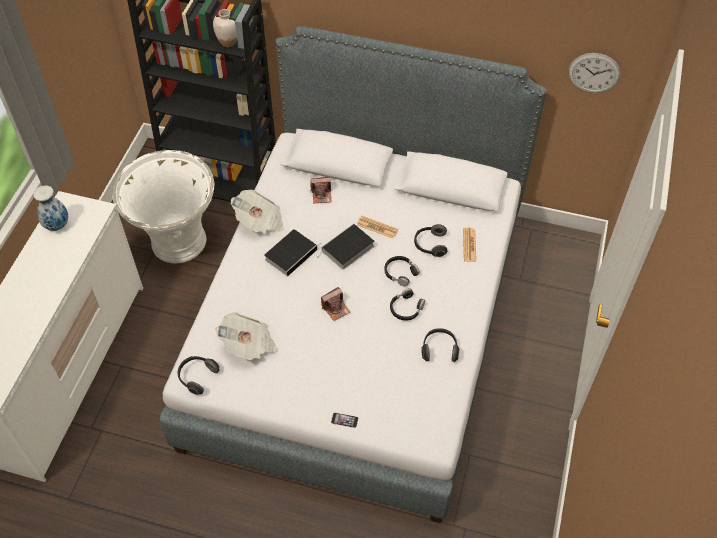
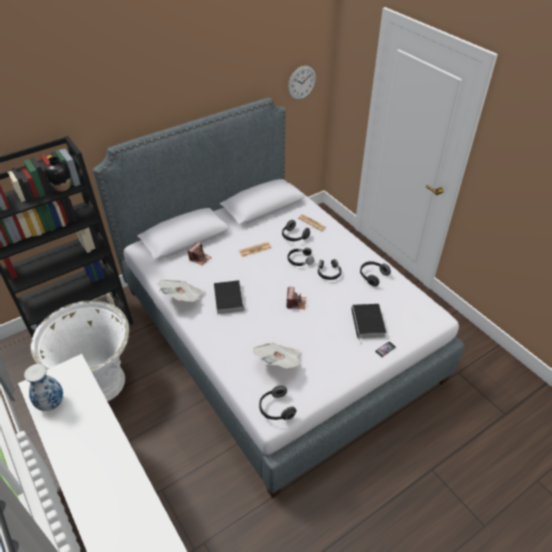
camera: 50 degrees left, 10 degrees down
(228, 42) = (62, 187): white vase -> black vase
(347, 250) = (256, 271): book -> book (368, 324)

